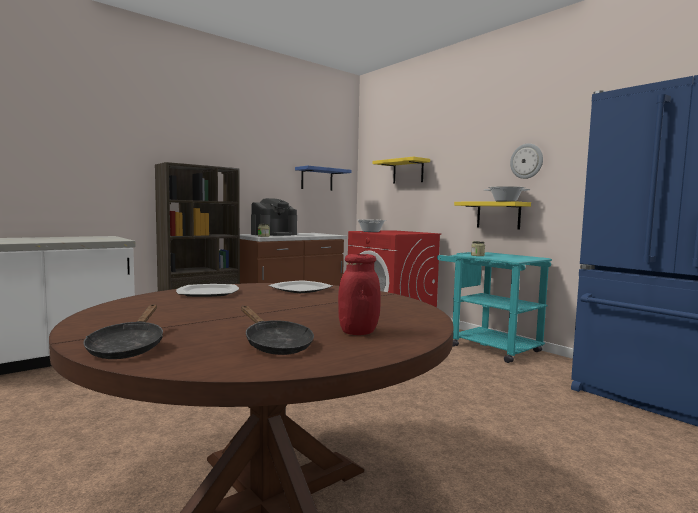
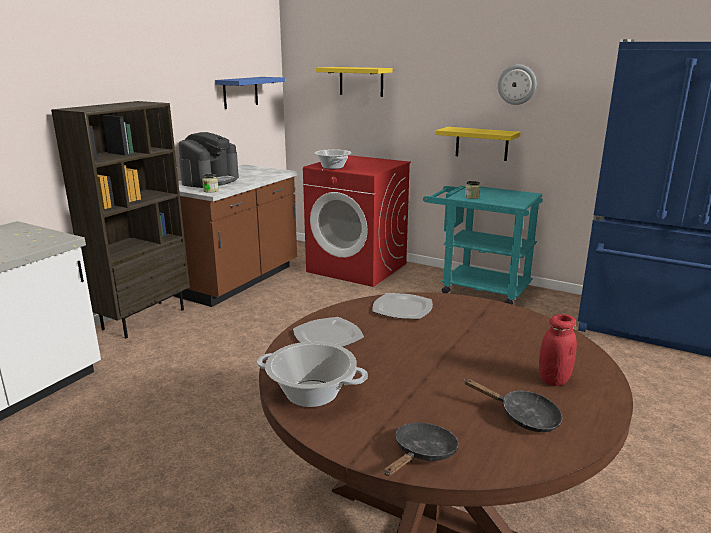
camera: 20 degrees left, 15 degrees up
(128, 347) = (422, 454): black frying pan -> black frying pan turned 120 degrees counterclockwise
(505, 201) = (495, 132): cooking pot -> cooking pot (312, 393)

